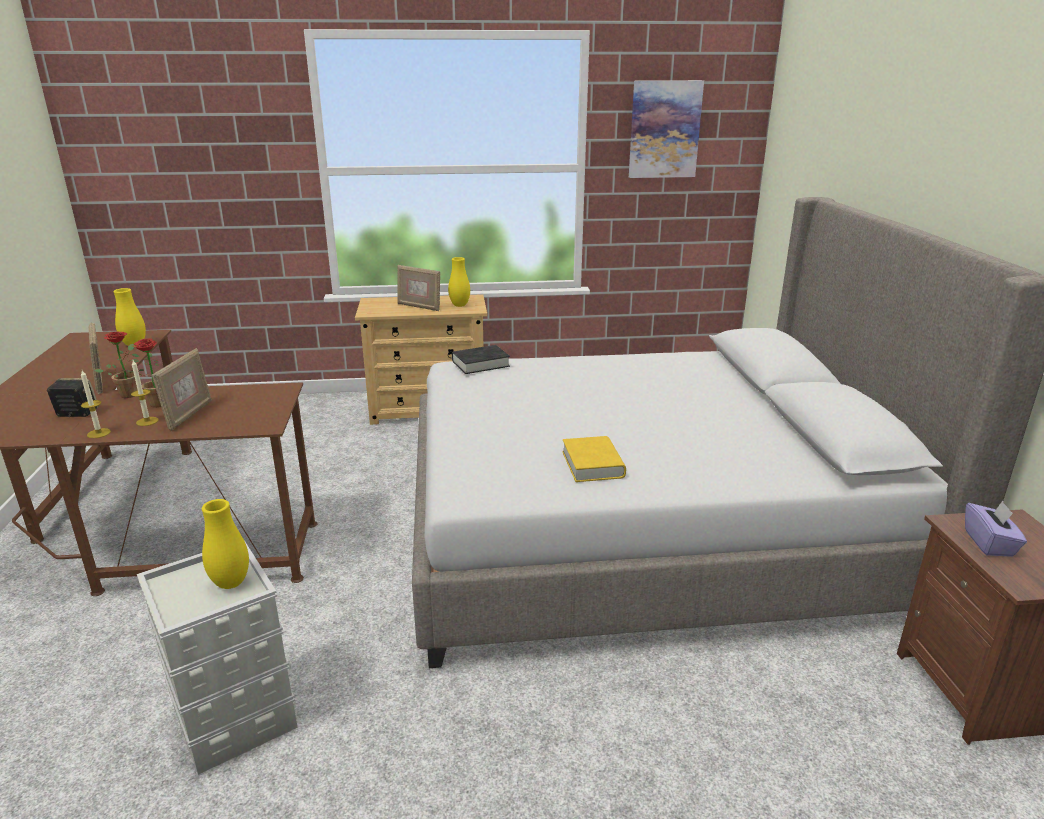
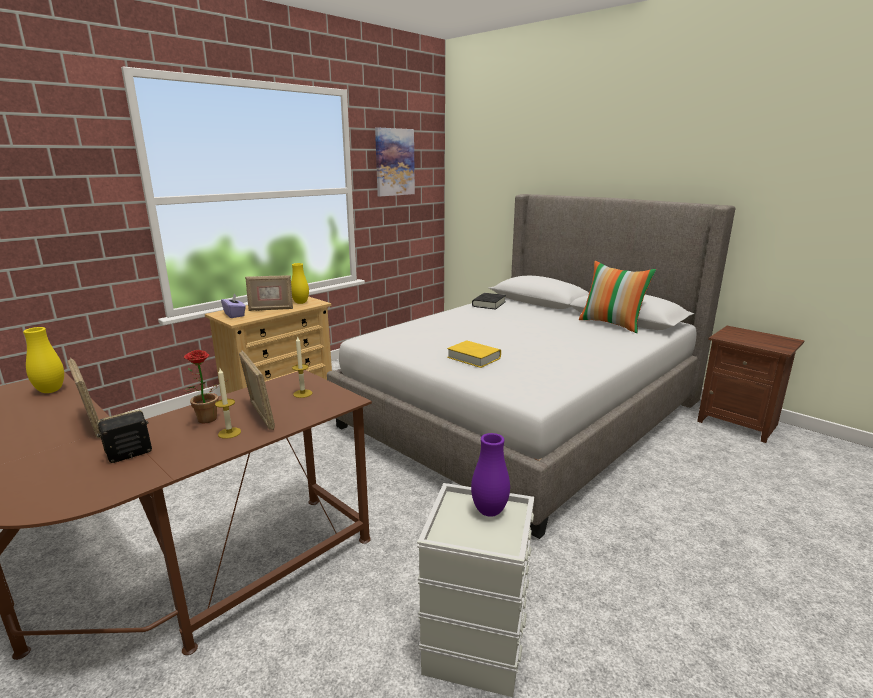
camera: 40 degrees left, 5 degrees down
(99, 433) = (200, 457): candle -> candle (302, 393)
(102, 382) = (91, 425): picture frame -> picture frame turned 150 degrees counterclockwise
(129, 393) = (151, 422): potted plant -> none
(231, 583) = (489, 511): yellow vase -> purple vase
(480, 364) = (385, 332): black book -> black book (489, 304)
(592, 464) = (560, 361): yellow book -> yellow book (473, 358)
(792, 440) = (612, 324): none -> pillow
(989, 543) = (745, 339): purple tissue box -> purple tissue box (235, 315)

